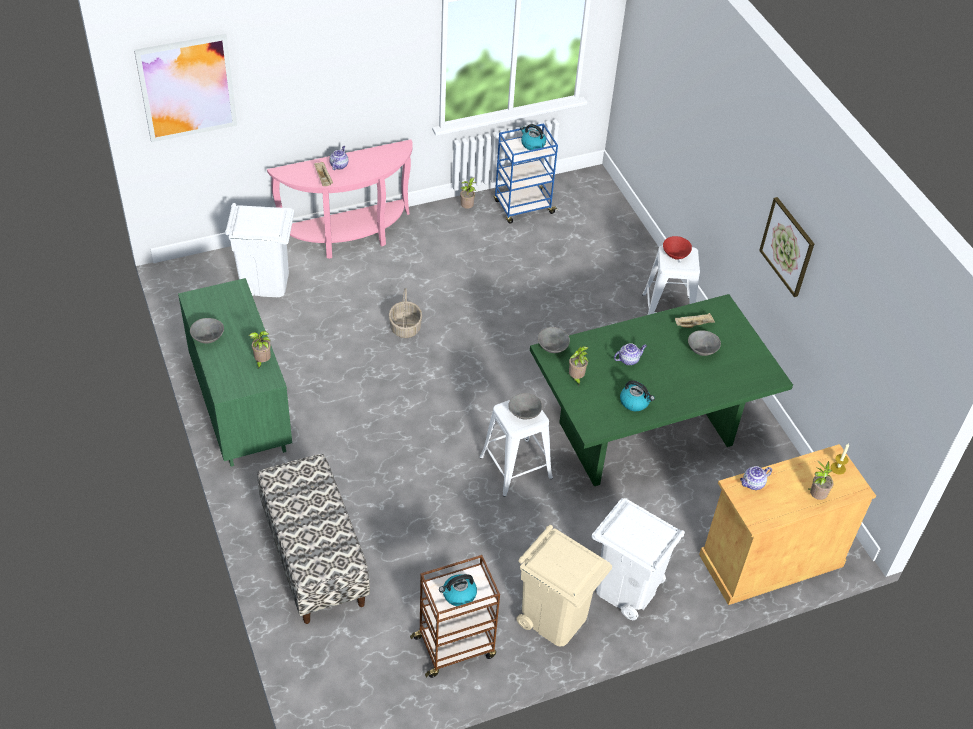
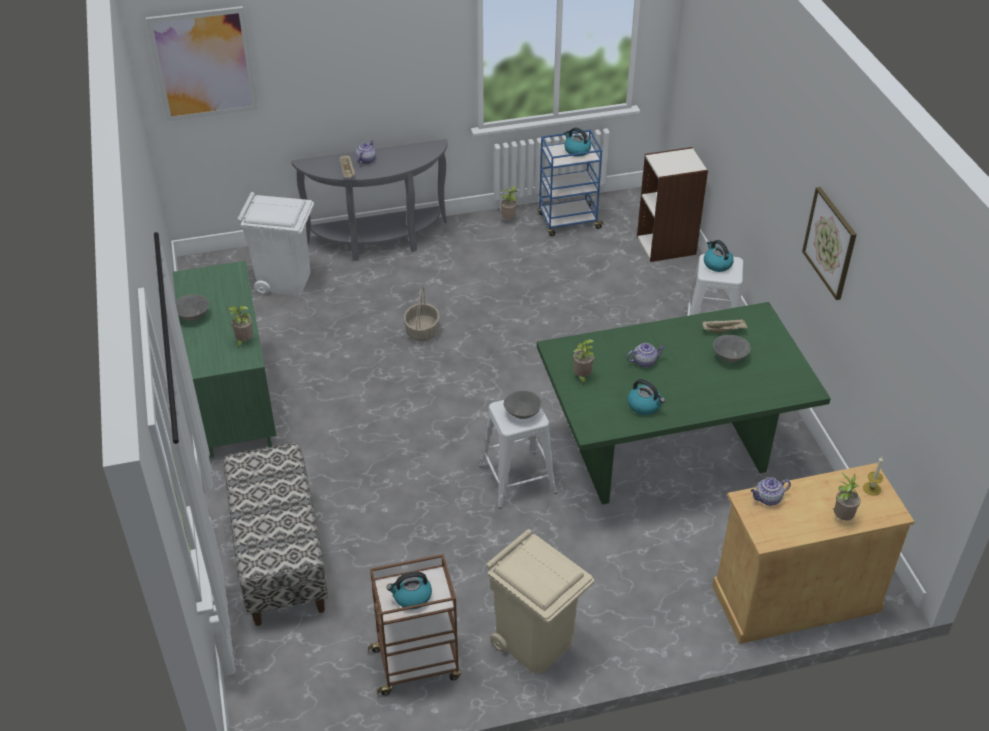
camera: 10 degrees right, 5 degrees down
(349, 238) = (380, 242): pink console table -> grey console table
(552, 348) = (561, 346): grey bowl -> none
(617, 228) = (667, 245): none -> bookcase
(626, 589) = (622, 617): white trash can -> none
(675, 255) = (717, 264): red bowl -> kettle

